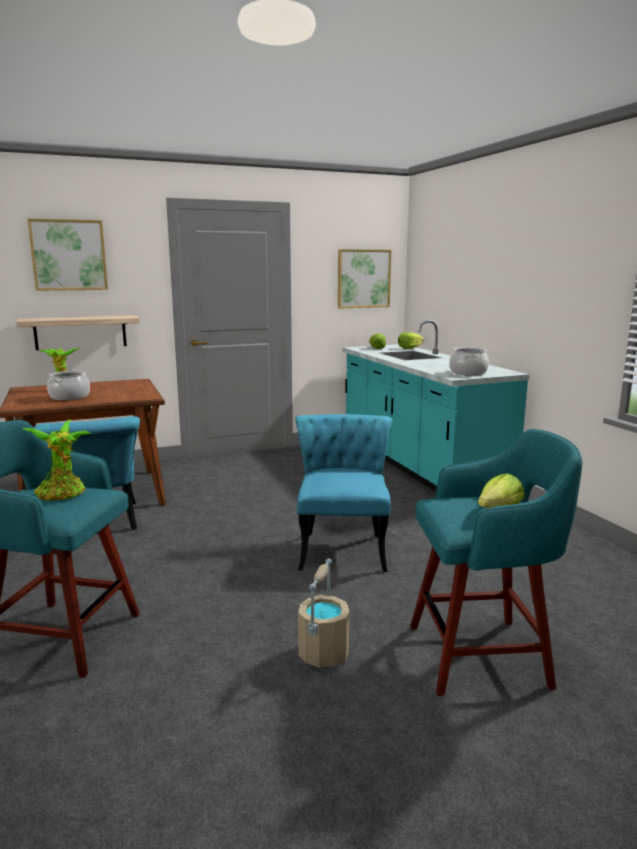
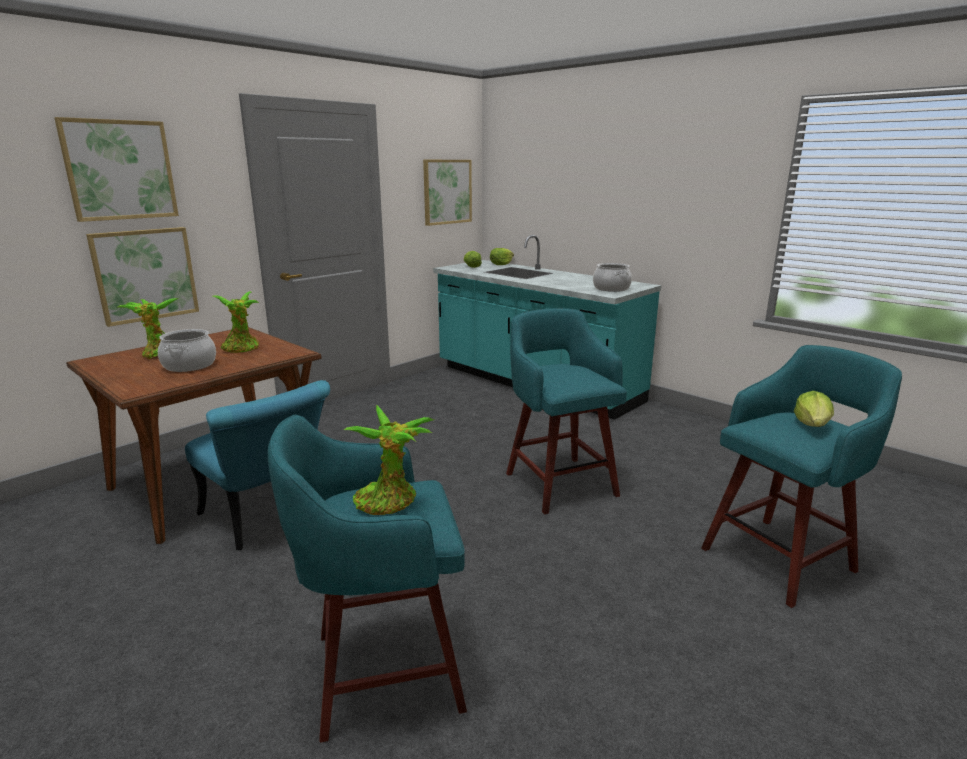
camera: 25 degrees left, 5 degrees up
(80, 332) = (145, 275): shelf -> picture
(118, 391) = (242, 349): none -> potted plant
(323, 653) = (662, 598): beige bucket -> none
(342, 546) = (559, 482): turquoise chair -> turquoise stool

